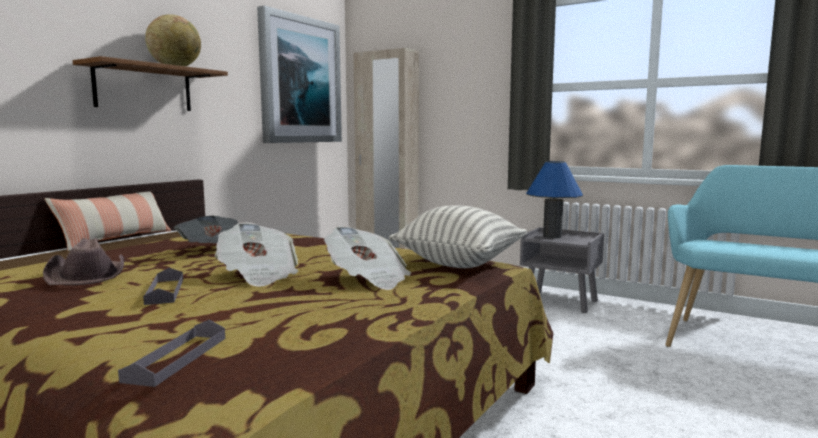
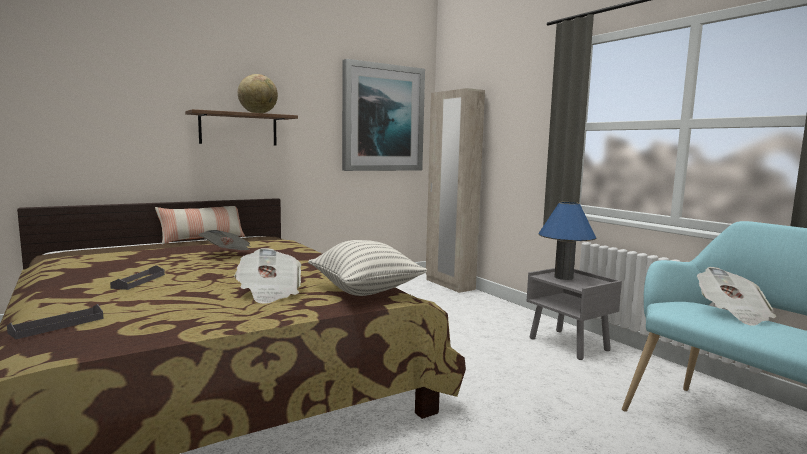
camera: 25 degrees right, 0 degrees up
(88, 275) = (126, 263): brown hat -> none
(258, 275) = (211, 278): newspaper -> newspaper (732, 313)

